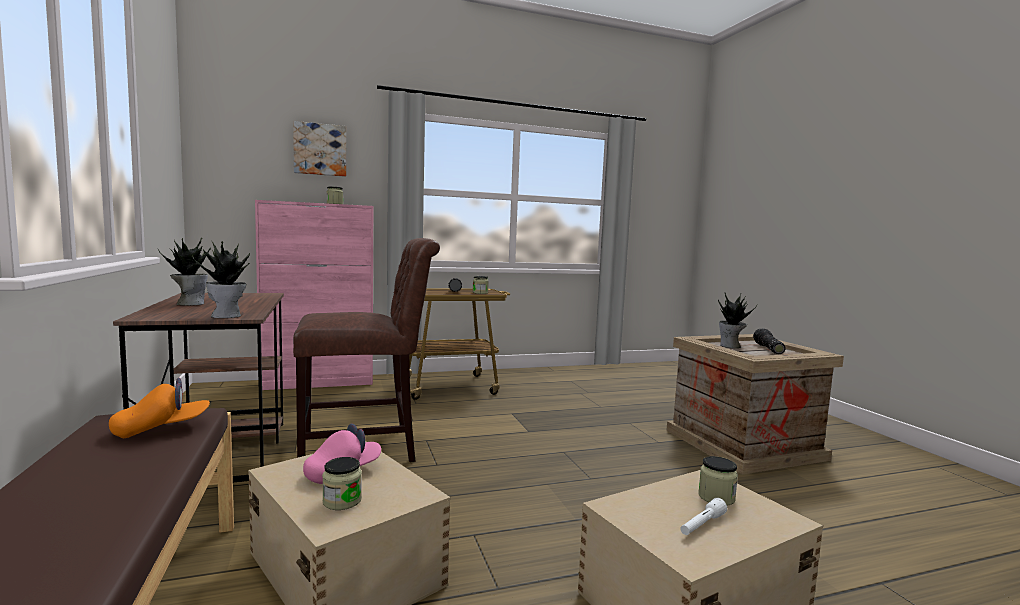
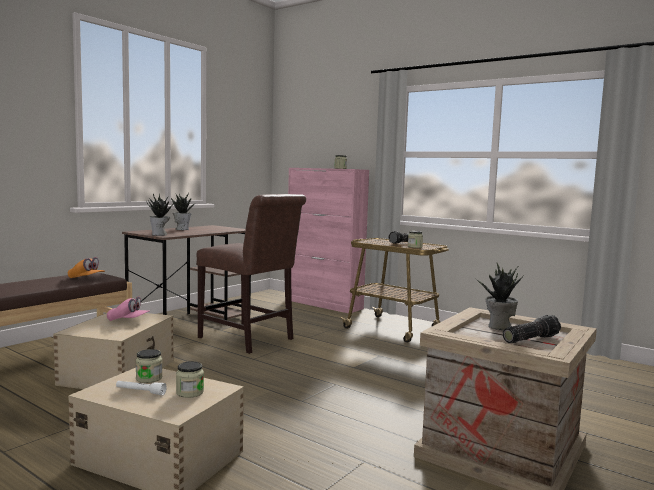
camera: 55 degrees right, 0 degrees up
(320, 149) = (340, 127): picture -> none
(342, 501) = (97, 327): jar -> jar (149, 378)

